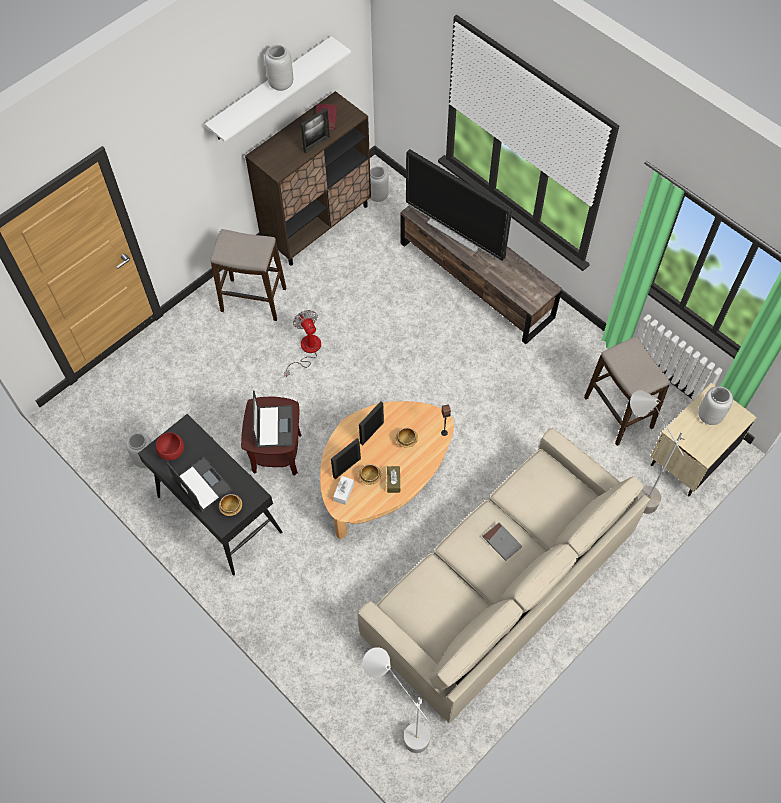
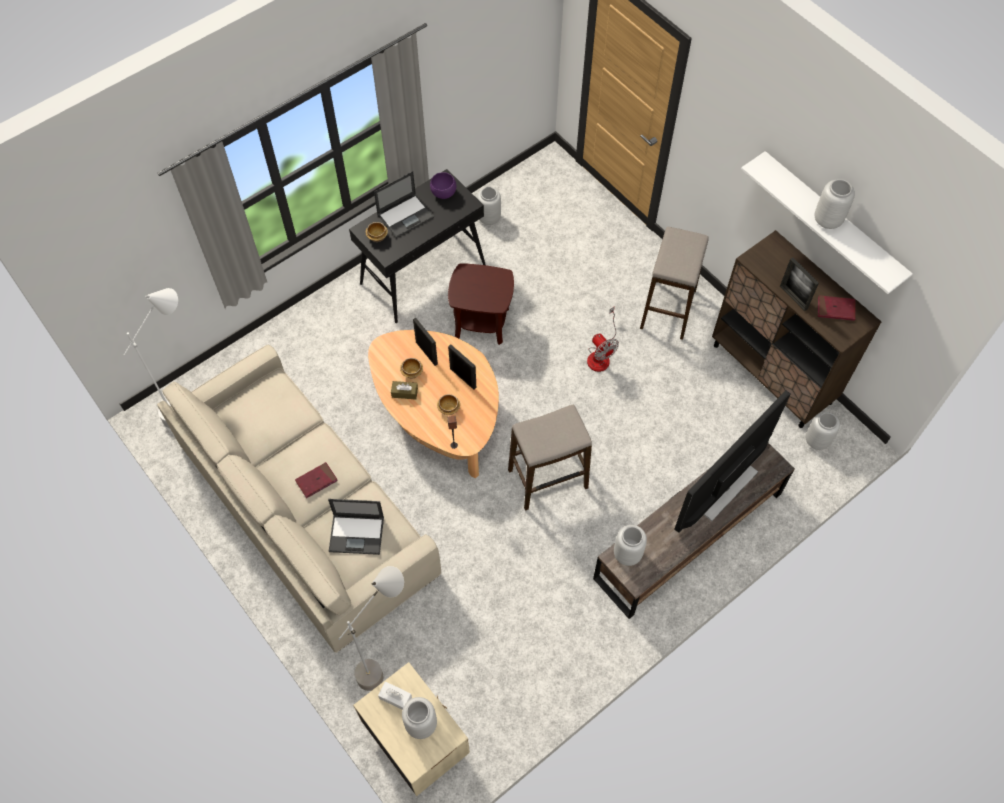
camera: 95 degrees right, 0 degrees up
(172, 452) = (443, 194): red bowl -> purple bowl
(274, 426) = (478, 290): laptop -> laptop (357, 534)
(306, 350) = (600, 354): fan -> fan turned 75 degrees clockwise
(344, 492) = (400, 348): white tissue box -> white tissue box (395, 697)
(502, 542) = (316, 481): grey book -> red book
(526, 294) = (628, 554): none -> grey vase
(618, 412) = (489, 669): stool -> stool (548, 479)

